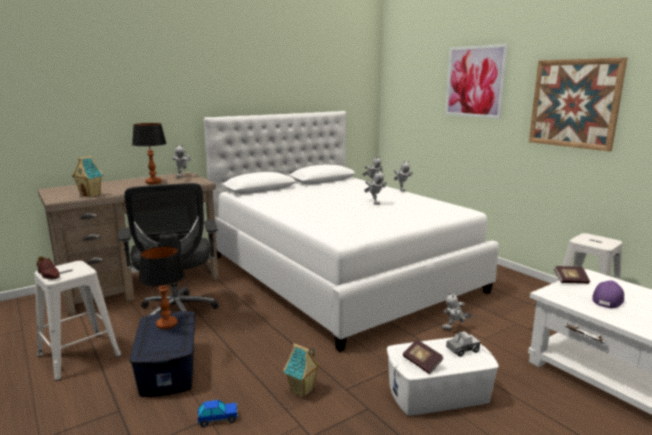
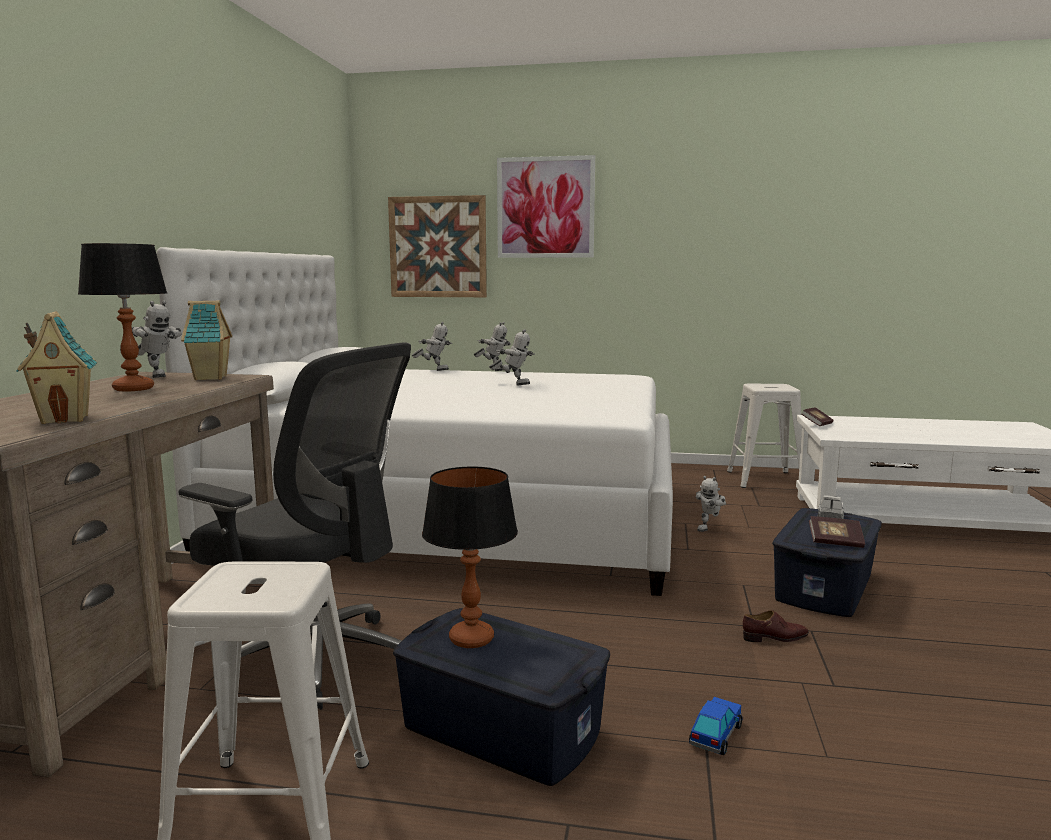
camera: 45 degrees left, 5 degrees down
(48, 275) = (239, 601): brown shoe -> brown shoe (775, 638)
(302, 391) = (723, 651): toy house -> toy house (211, 378)
(438, 393) = (825, 587): white storage box -> blue storage box
(574, 103) = (696, 231): picture -> picture (438, 247)
(607, 299) = (874, 430): purple cap -> none

